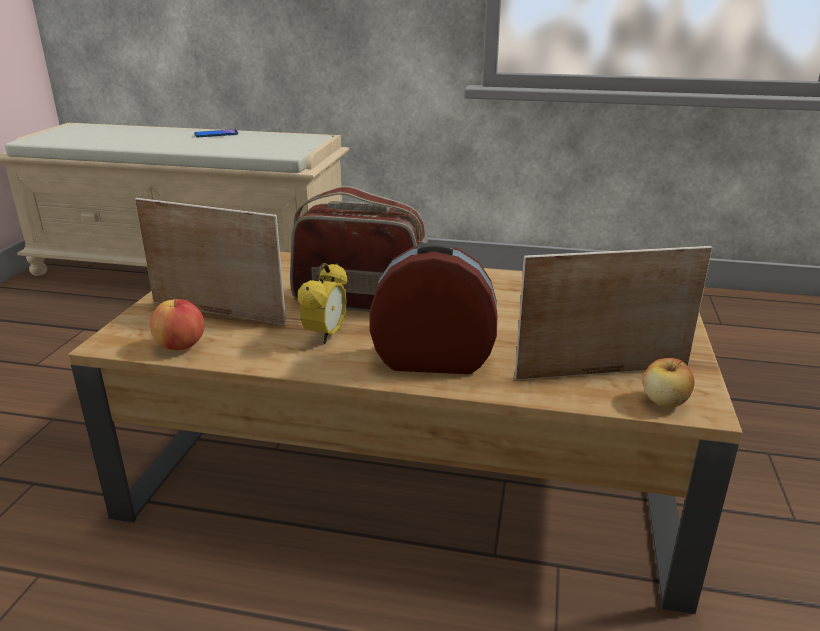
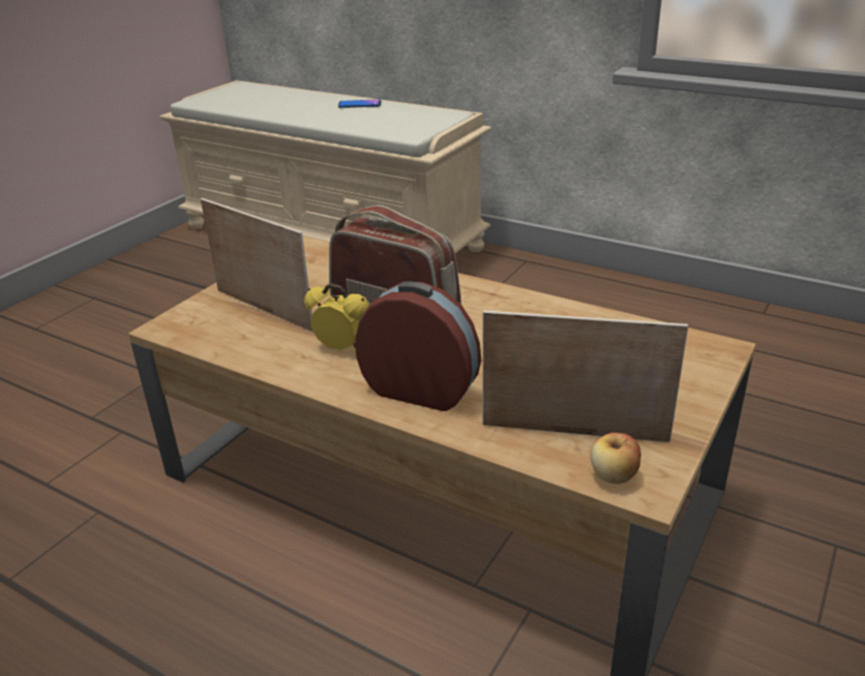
camera: 20 degrees right, 5 degrees up
(181, 346) = (216, 340): apple -> none
(326, 336) = (341, 349): alarm clock -> alarm clock turned 105 degrees counterclockwise

